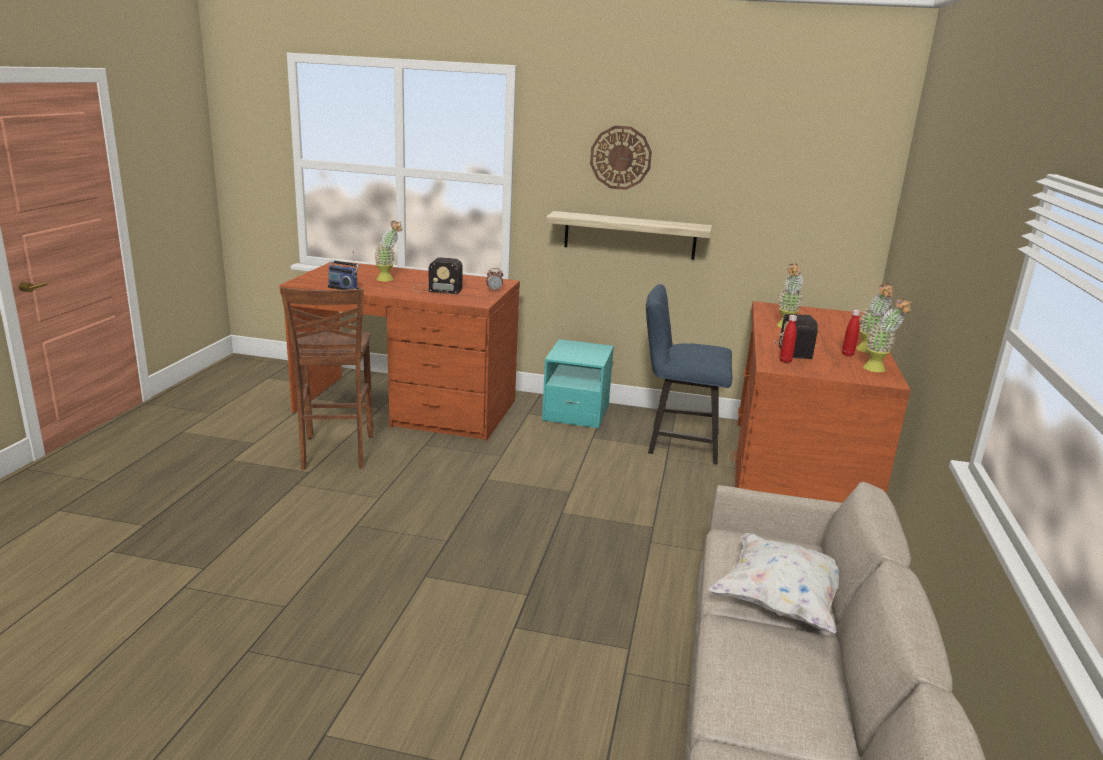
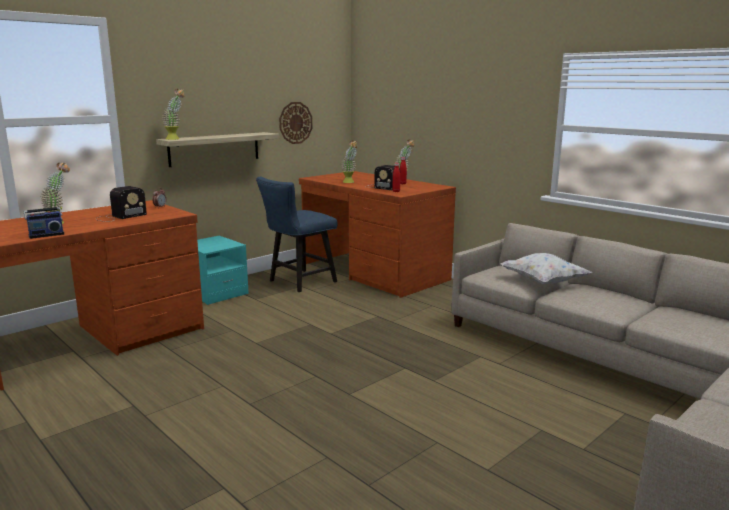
camera: 55 degrees left, 5 degrees down
(335, 453) = (120, 387): brown stool -> none
(620, 157) = (200, 90): wall clock -> wall clock (295, 123)
(879, 370) = (429, 185): potted plant -> potted plant (176, 139)

